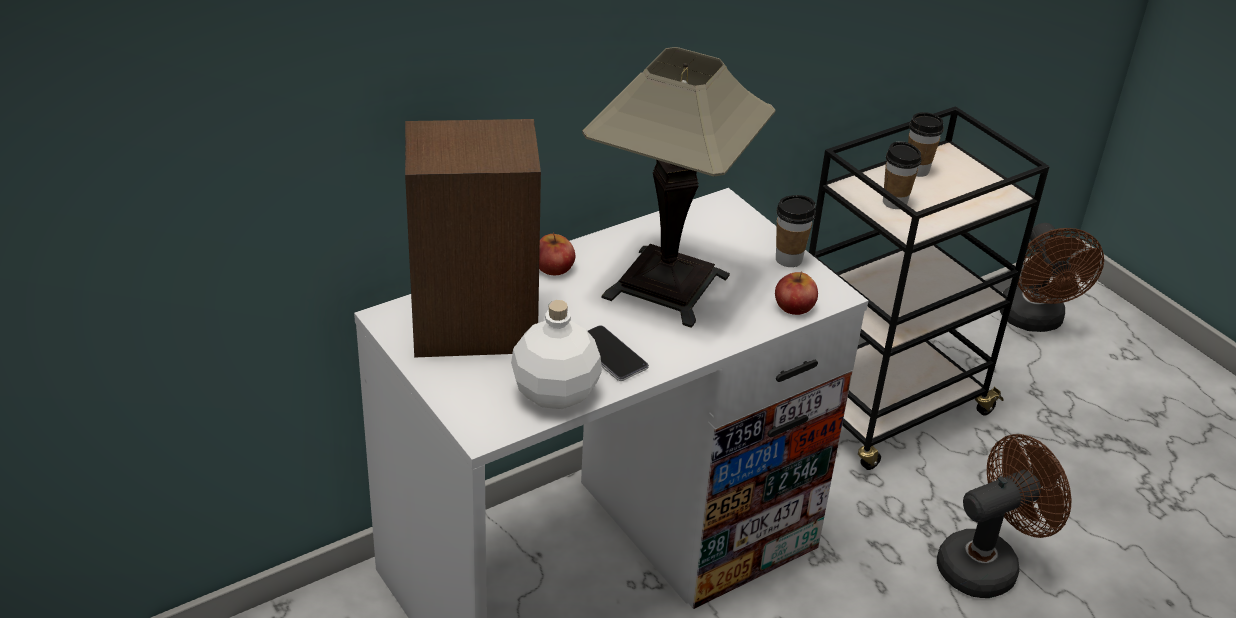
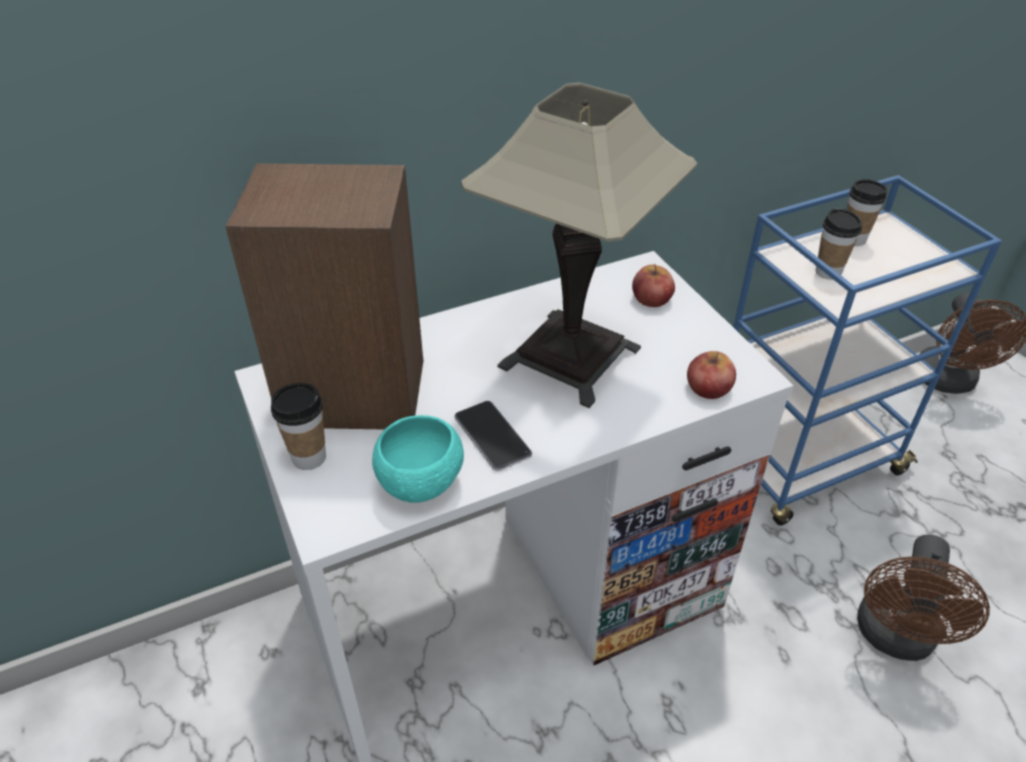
camera: 10 degrees right, 5 degrees up
(554, 267) = (455, 329): apple -> apple (651, 298)
(555, 393) = (420, 482): white bottle -> turquoise bowl
(788, 259) = (708, 332): cup -> cup (309, 457)
(885, 408) = (800, 461): black cart -> blue cart
(987, 564) = (895, 638): brown fan -> brown fan turned 135 degrees clockwise

